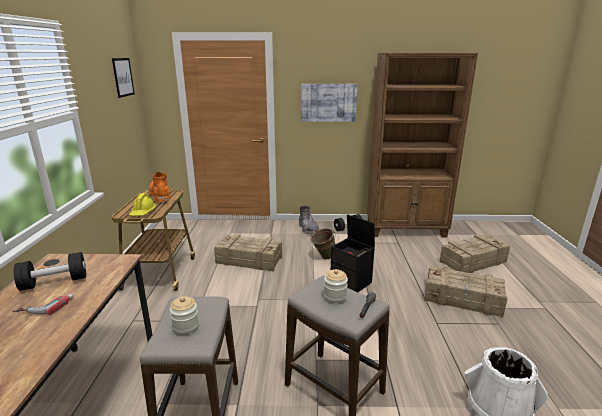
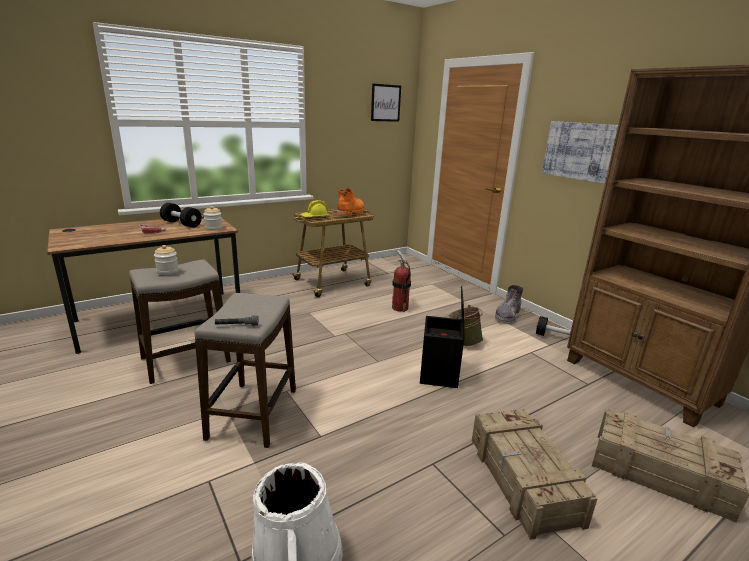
camera: 55 degrees right, 0 degrees up
(249, 260) = (400, 308): crate -> fire extinguisher
(335, 296) = (250, 309): jar -> jar (213, 228)

